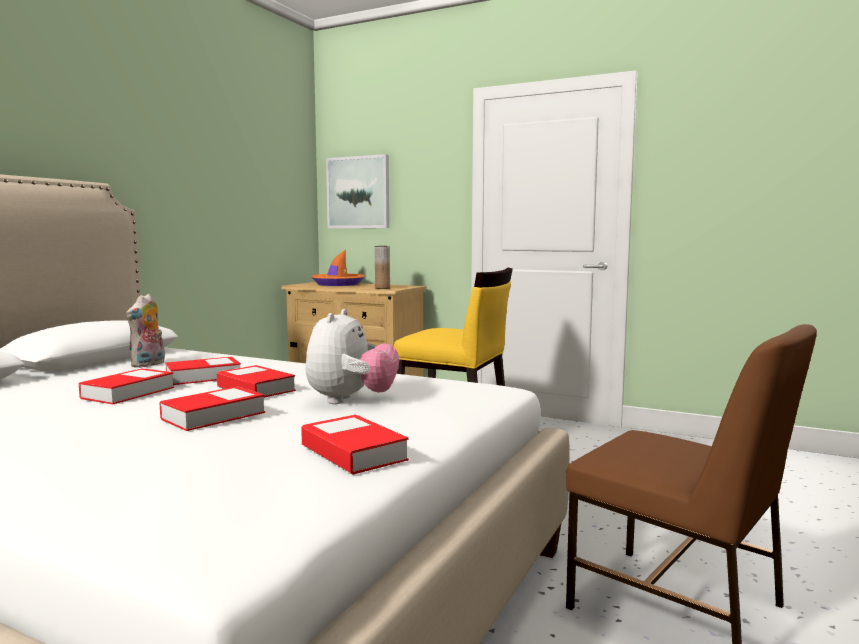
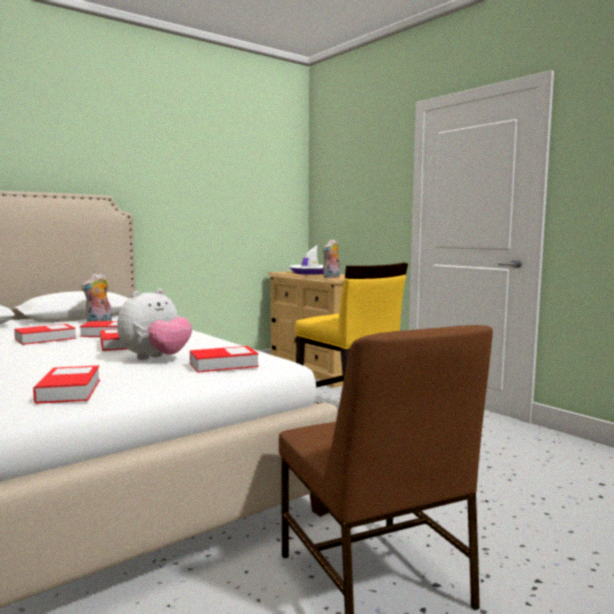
camera: 25 degrees right, 0 degrees up
(213, 416) = (51, 358): book -> book (223, 365)
(338, 284) = (310, 273): orange hat -> white hat
(358, 192) = (334, 197): picture -> none
(382, 288) = (331, 277): brown vase -> plush toy

